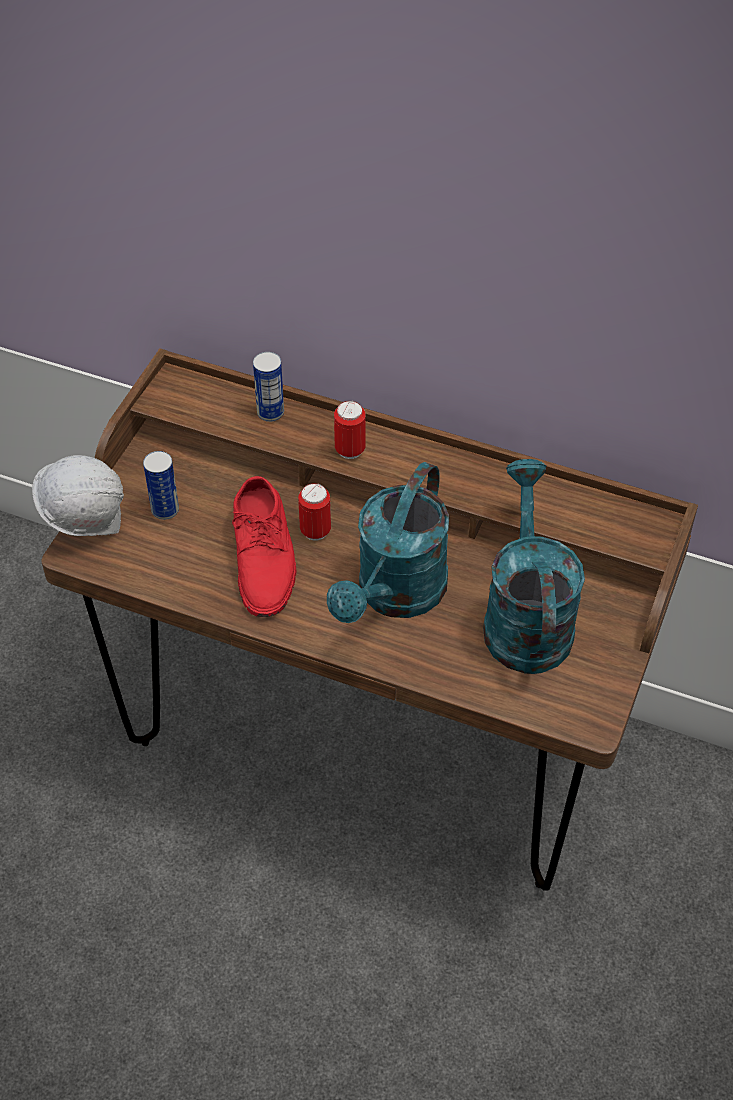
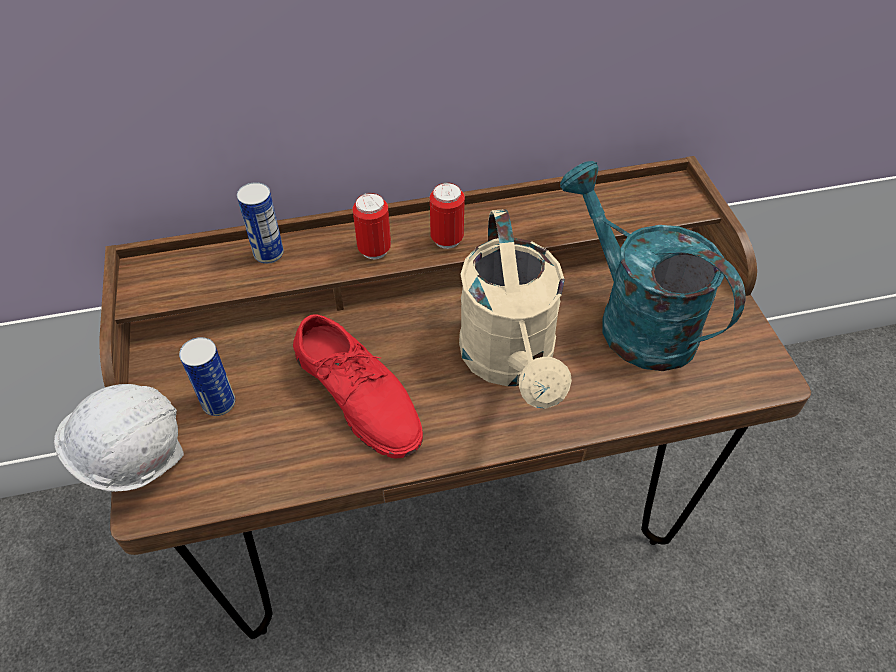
camera: 35 degrees left, 0 degrees up
(315, 531) = (387, 343): can -> can (447, 239)
(395, 596) = (511, 362): turquoise watering can -> beige watering can

